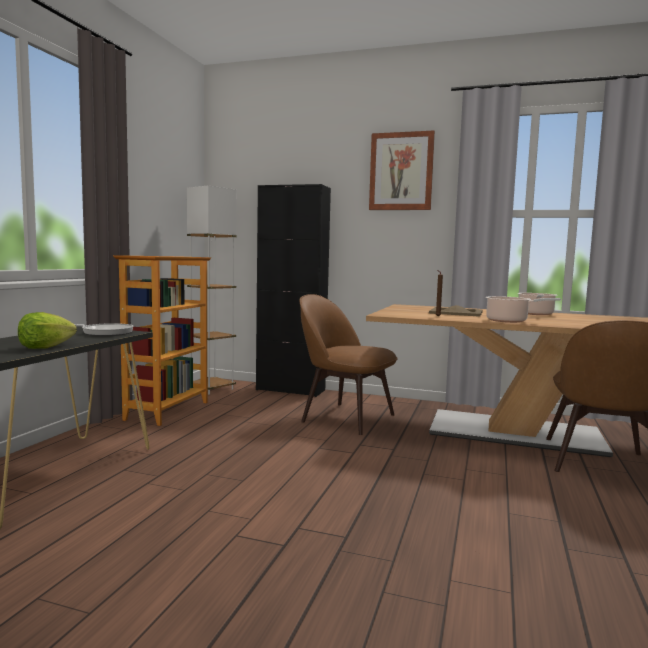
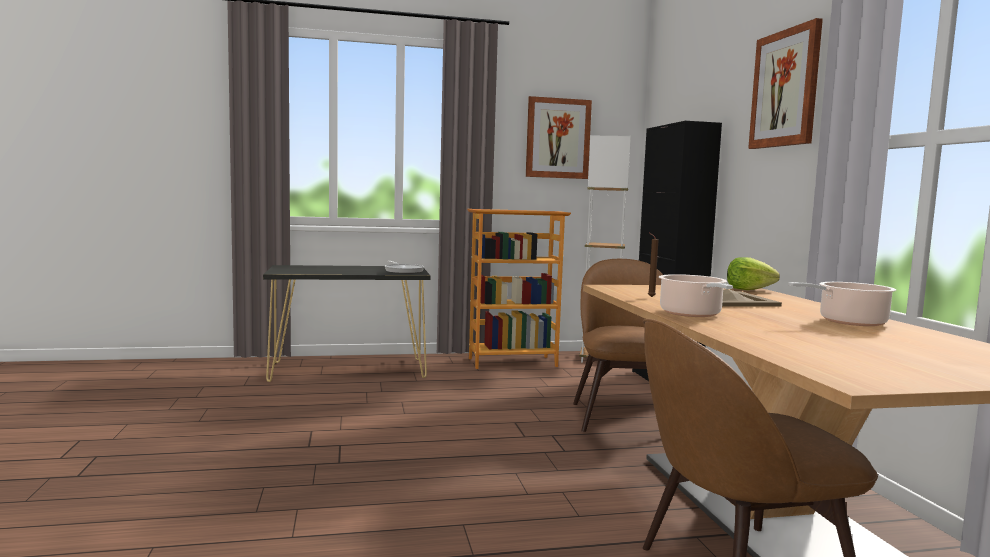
camera: 60 degrees right, 0 degrees up
(45, 347) = (330, 272): lettuce -> lettuce (748, 289)
(158, 184) = (558, 138): none -> picture

